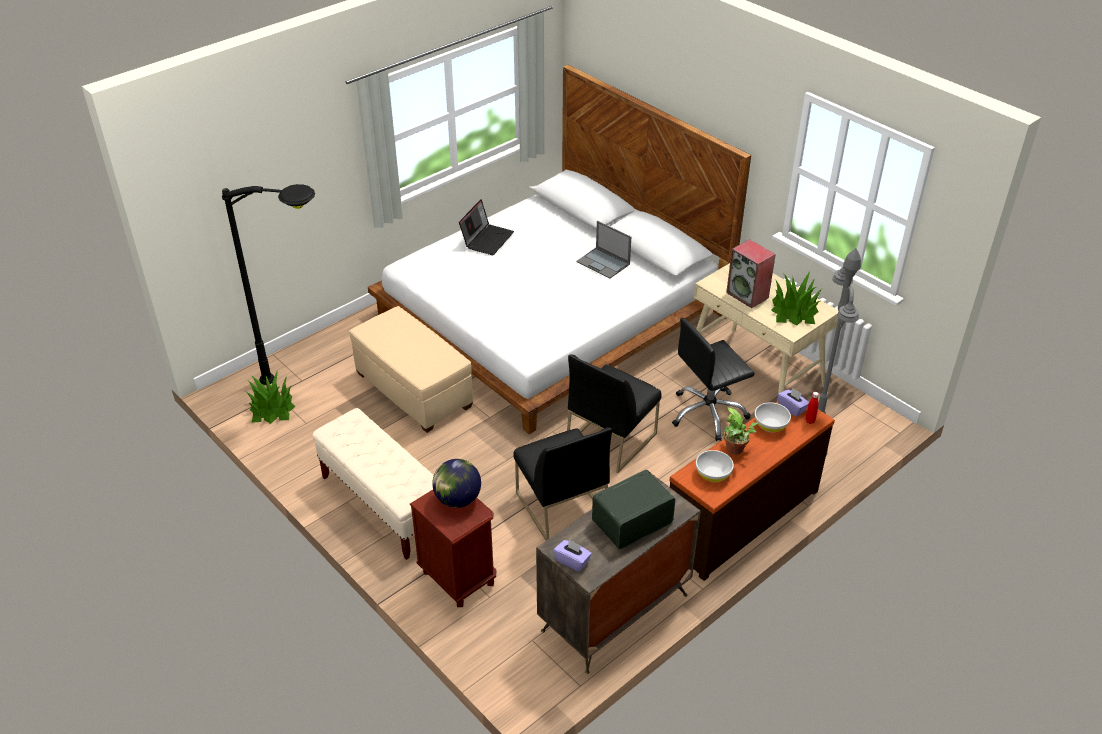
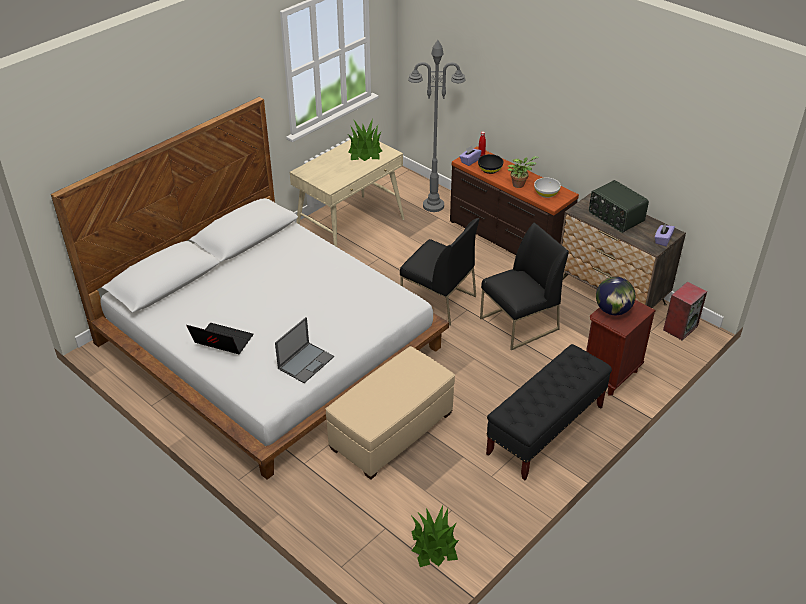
camera: 95 degrees left, 0 degrees up
(312, 387) = (395, 516): black floor lamp -> none
(384, 504) = (545, 430): beige bench -> black bench
(603, 263) = (266, 264): laptop -> laptop (306, 362)
(708, 413) = (400, 251): black office chair -> none
(748, 295) = (345, 170): speaker -> speaker (680, 327)
(770, 425) = (490, 170): white bowl -> black bowl

